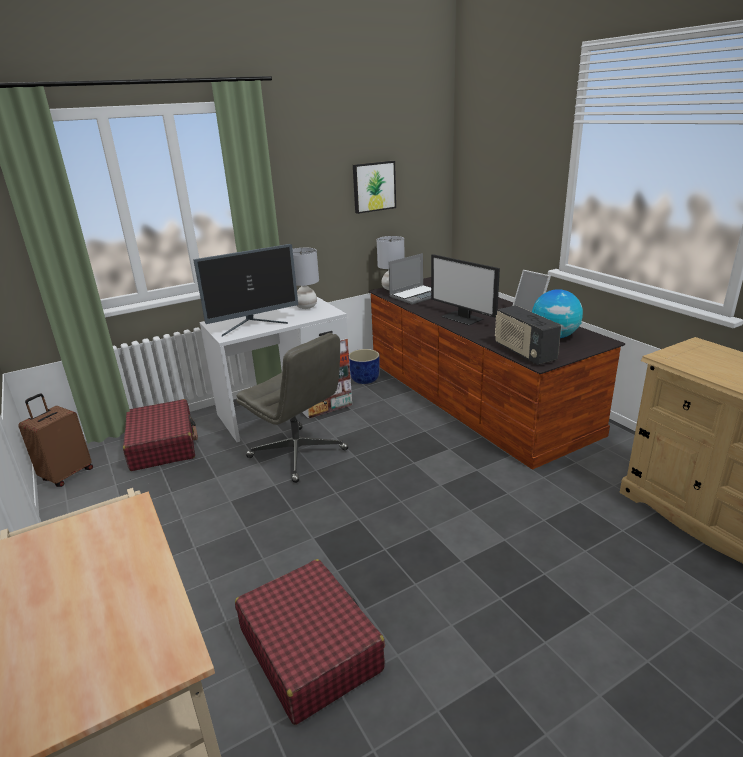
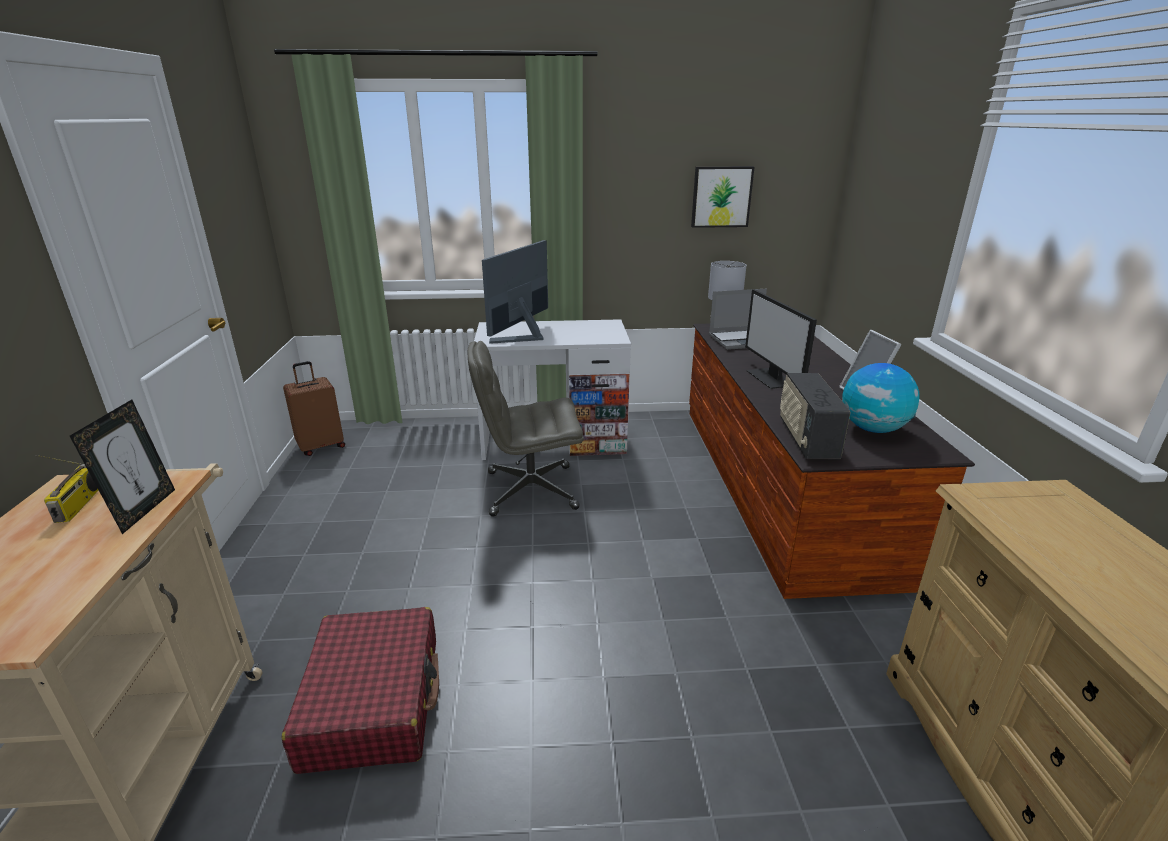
camera: 25 degrees right, 0 degrees up
(59, 555) = (80, 504): none -> radio
(135, 538) = (143, 510): none -> picture frame
(163, 445) = (416, 442): red suitcase -> none
(254, 325) = (523, 336): monitor -> monitor turned 120 degrees clockwise
(299, 454) = (530, 490): grey office chair -> grey office chair turned 105 degrees clockwise
(306, 307) = (596, 328): grey table lamp -> none
(365, 379) = (665, 429): blue planter -> none

